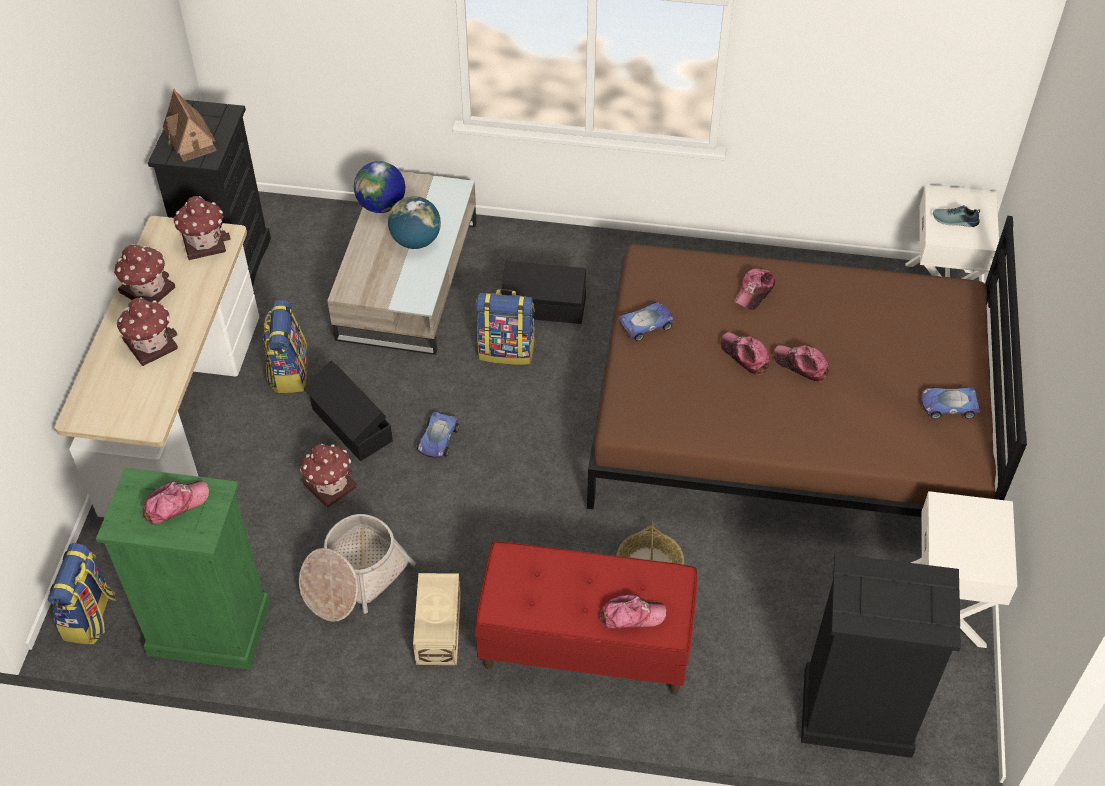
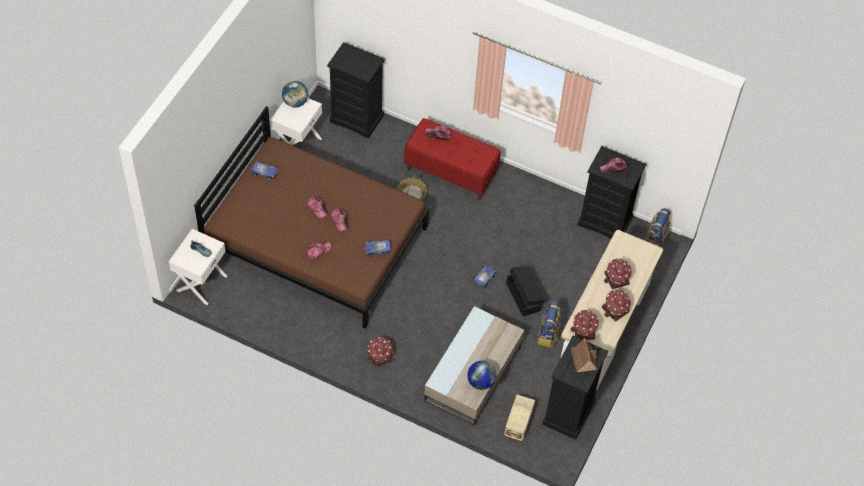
camera: 165 degrees left, 5 degrees up
(208, 629) = (605, 221): green dresser -> black dresser
(329, 485) = (540, 270): toy house -> toy house (380, 356)
(354, 578) = (539, 225): basket -> none
(416, 241) = (469, 353): globe -> globe (295, 102)
(437, 630) = (509, 194): beige storage box -> beige storage box (519, 421)
(507, 350) = (435, 315): backpack -> none
(544, 308) = (407, 334): black storage box -> none

